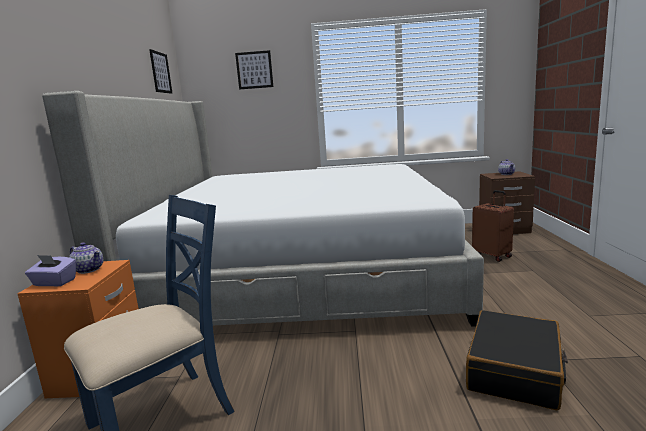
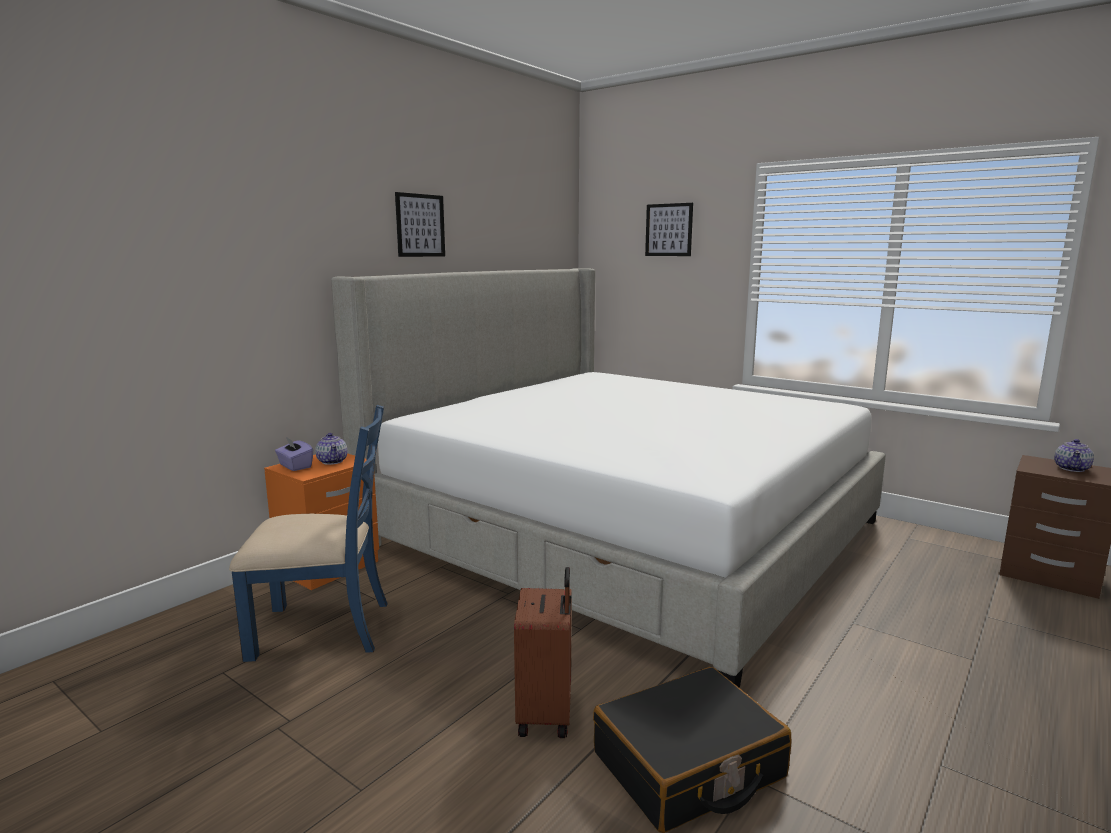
camera: 35 degrees right, 0 degrees up
(160, 72) = (538, 232): picture -> picture (420, 225)
(492, 256) = (941, 610): brown suitcase -> brown suitcase (547, 714)

